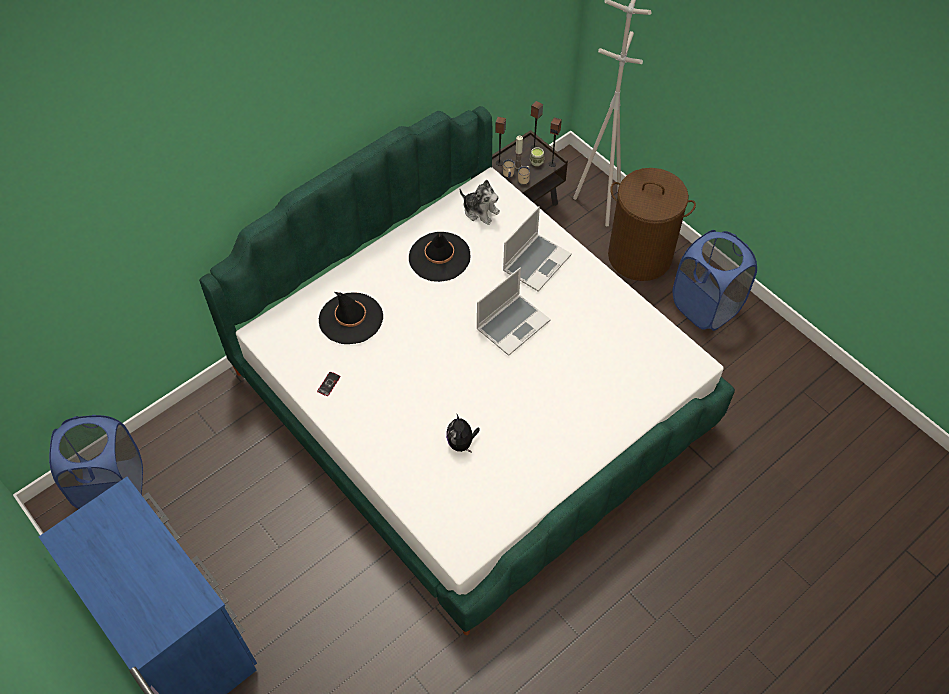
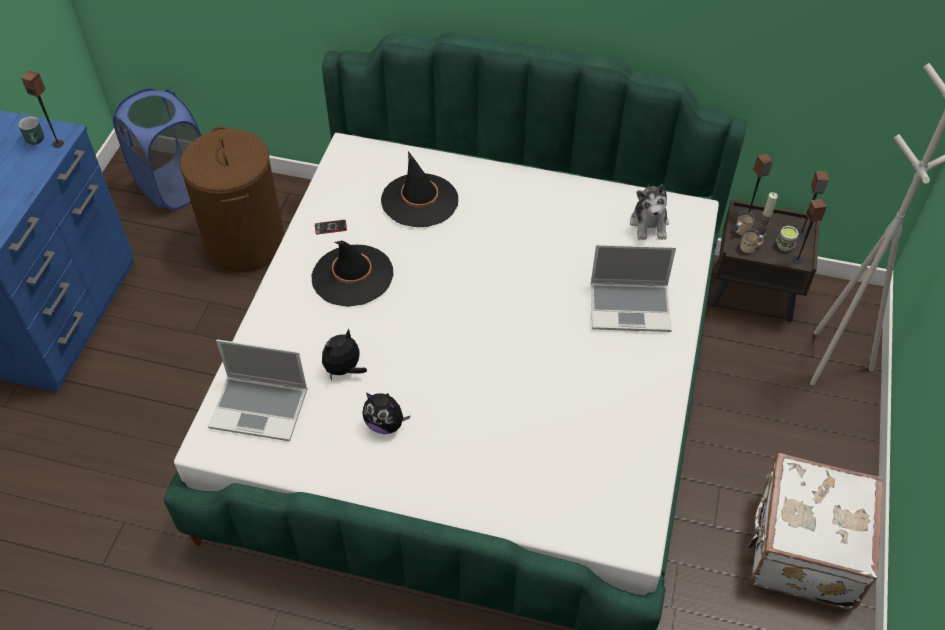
camera: 55 degrees right, 5 degrees down
(112, 518) = (37, 141): none -> turquoise mug
(130, 504) = (58, 143): none -> speaker
(439, 257) = (557, 224): black hat -> black hat (352, 276)
(513, 324) = (530, 331): laptop -> laptop (261, 408)
(523, 443) = (385, 424): none -> plush toy
(640, 256) = (804, 440): brown laundry basket -> brown laundry basket (246, 243)
(706, 306) = (802, 550): blue laundry basket -> white suitcase

